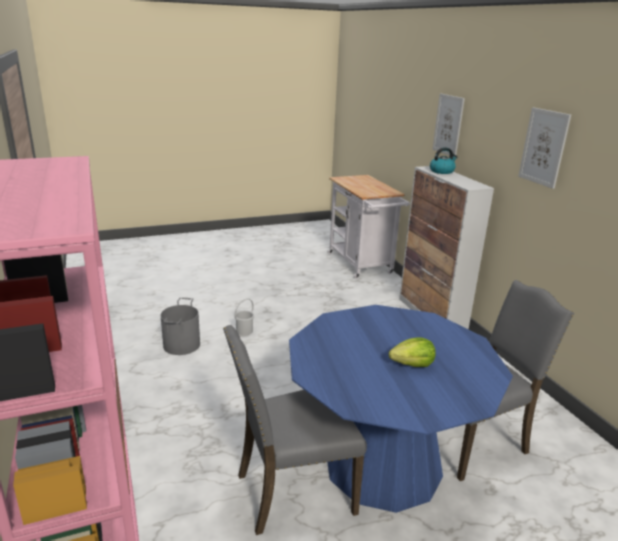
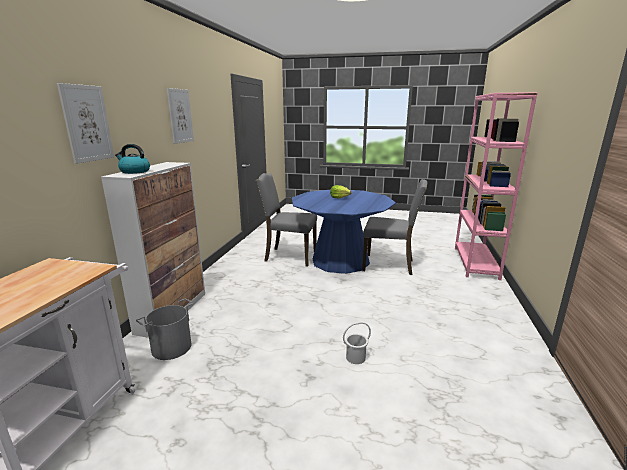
camera: 145 degrees left, 5 degrees down
(182, 345) = (430, 363): grey bucket -> grey bucket (171, 347)

